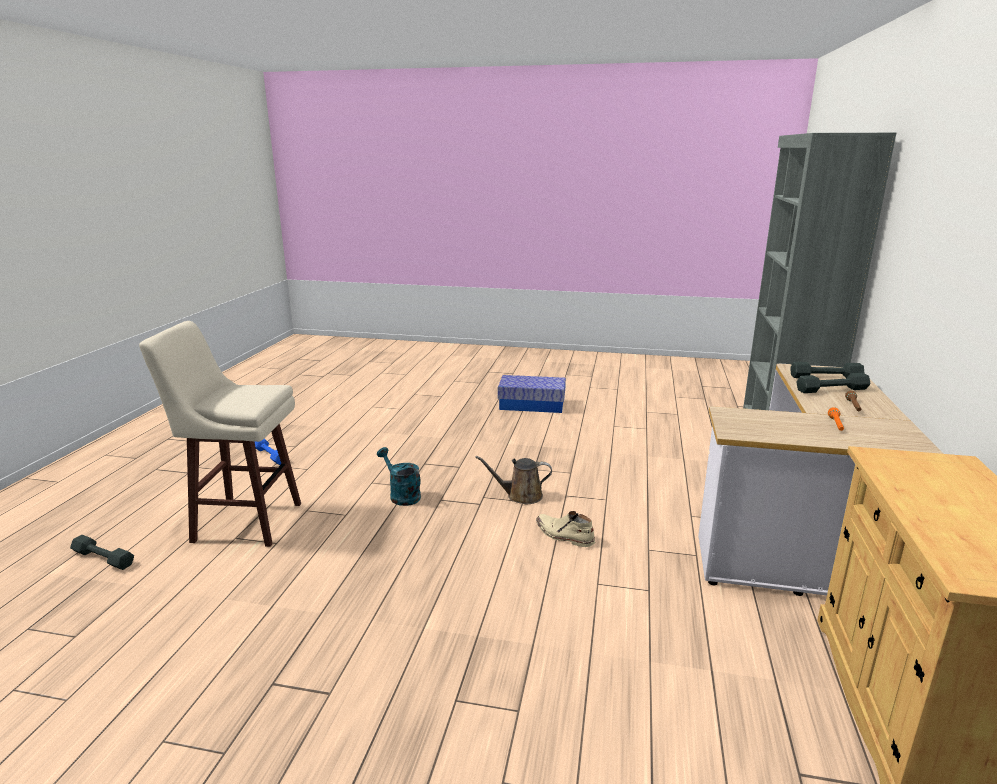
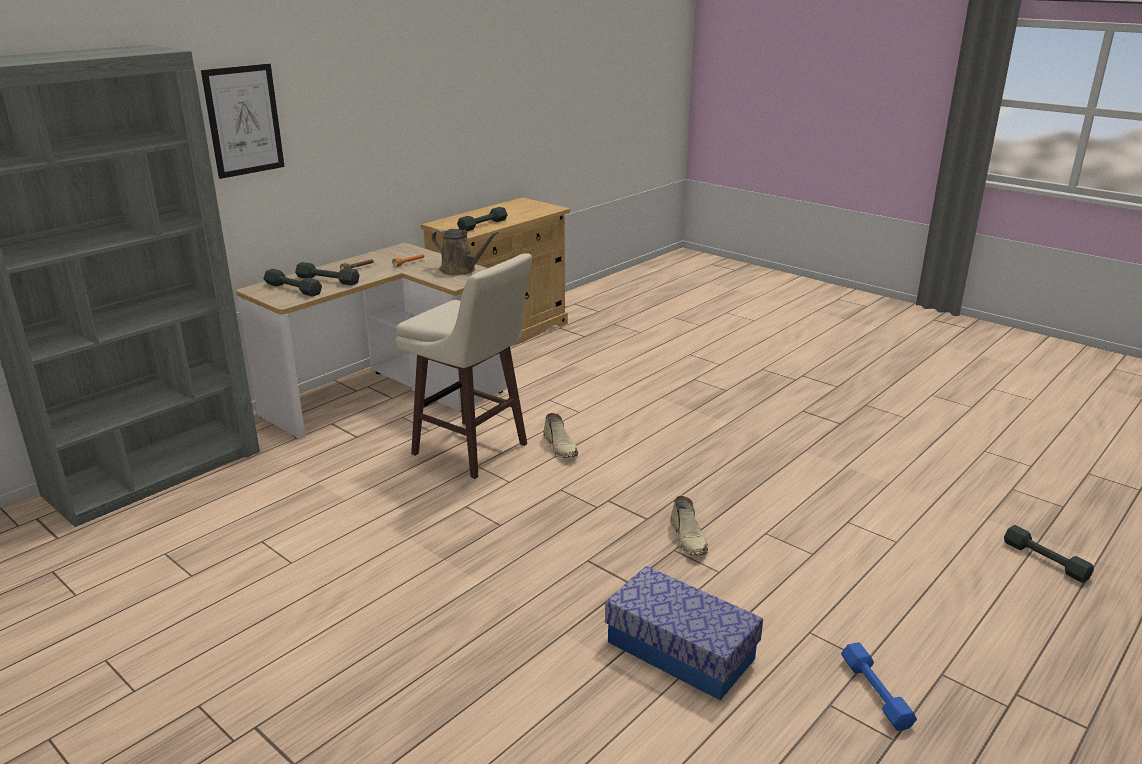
camera: 150 degrees left, 5 degrees up
(245, 522) = (890, 560): beige stool -> beige stool (472, 451)
(401, 495) = (689, 539): turquoise watering can -> beige boot
(520, 496) = (555, 495): brown watering can -> brown watering can (460, 270)
(532, 405) = (322, 671): storage box -> storage box (680, 650)
(910, 477) = (482, 225): none -> grey dumbbell
(918, 218) = (244, 120): none -> picture

